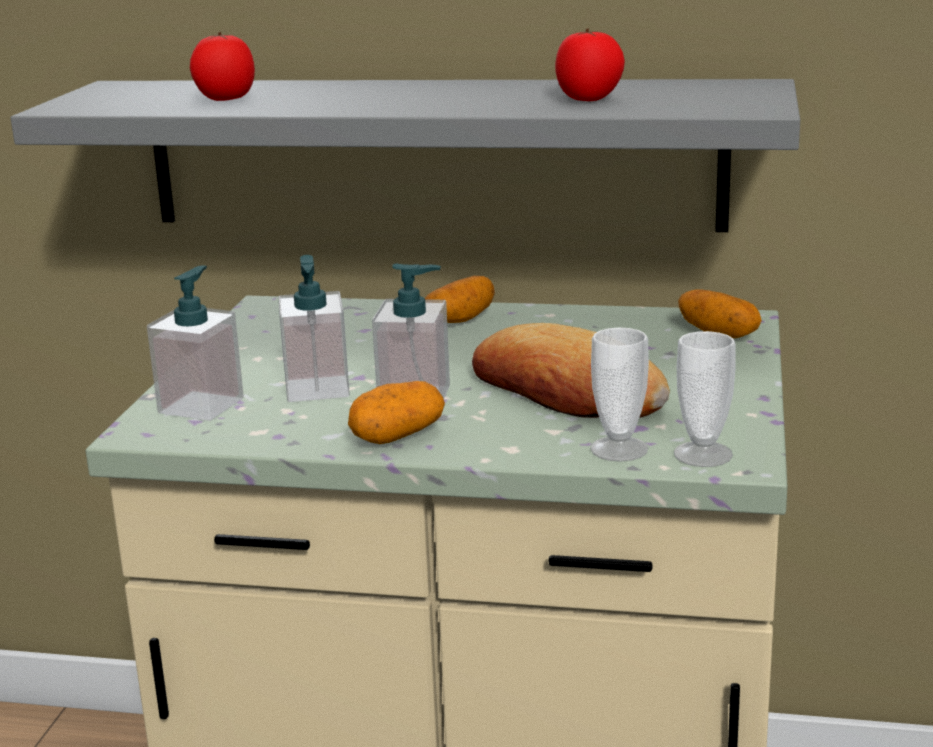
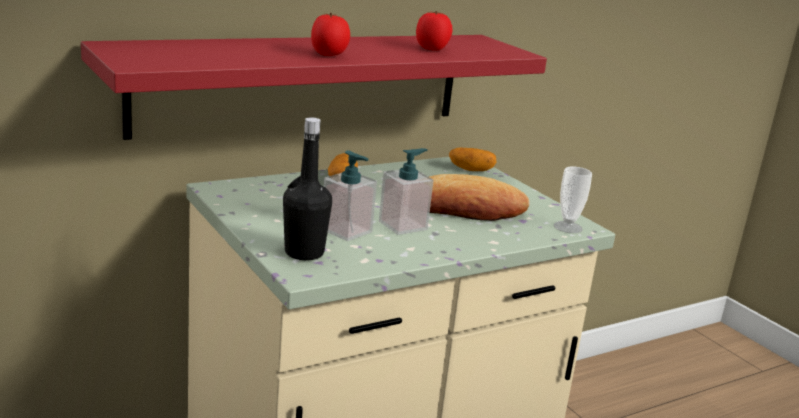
camera: 45 degrees left, 0 degrees up
(201, 405) = (304, 253): soap dispenser -> black bottle
(225, 100) = (233, 55): tomato -> tomato (328, 55)
(397, 436) = (435, 247): potato -> none
(431, 154) = (304, 82): grey shelf -> red shelf
(619, 449) = (534, 232): cup -> none

